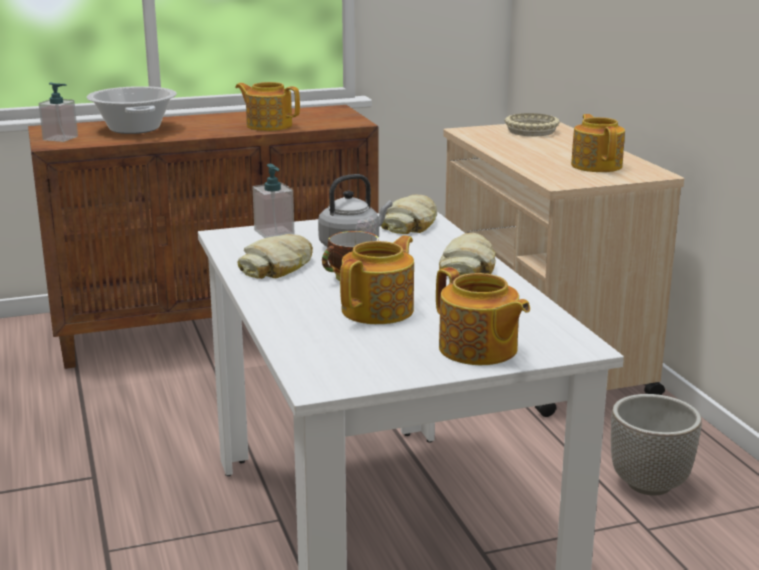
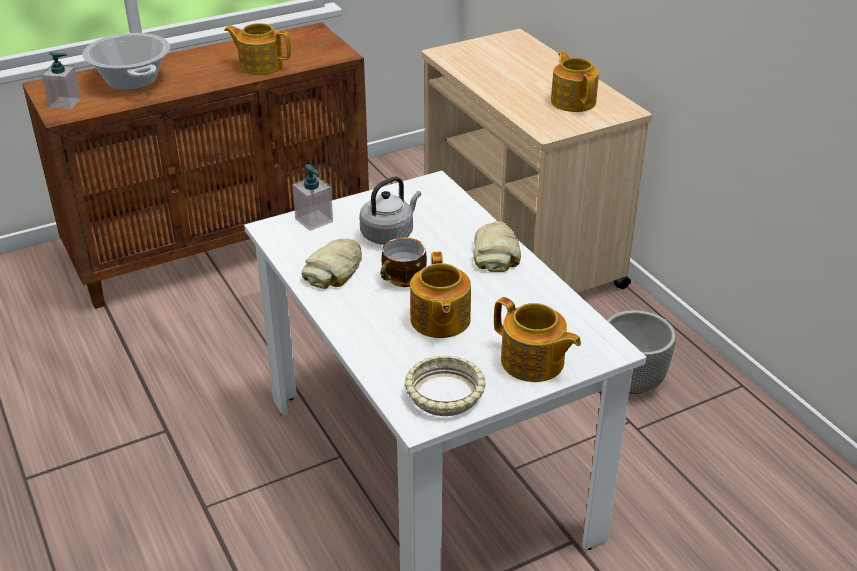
camera: 10 degrees left, 15 degrees up
(379, 310) = (439, 320): teapot -> teapot turned 150 degrees clockwise
(411, 224) = (431, 196): bread -> none
(531, 131) = (502, 49): beige bowl -> beige bowl (444, 394)

